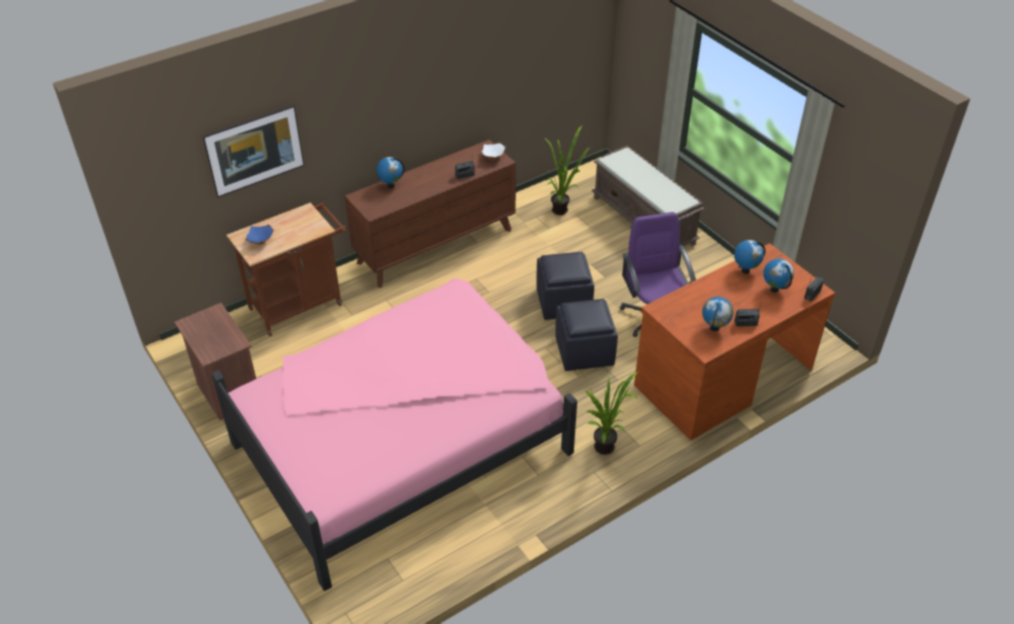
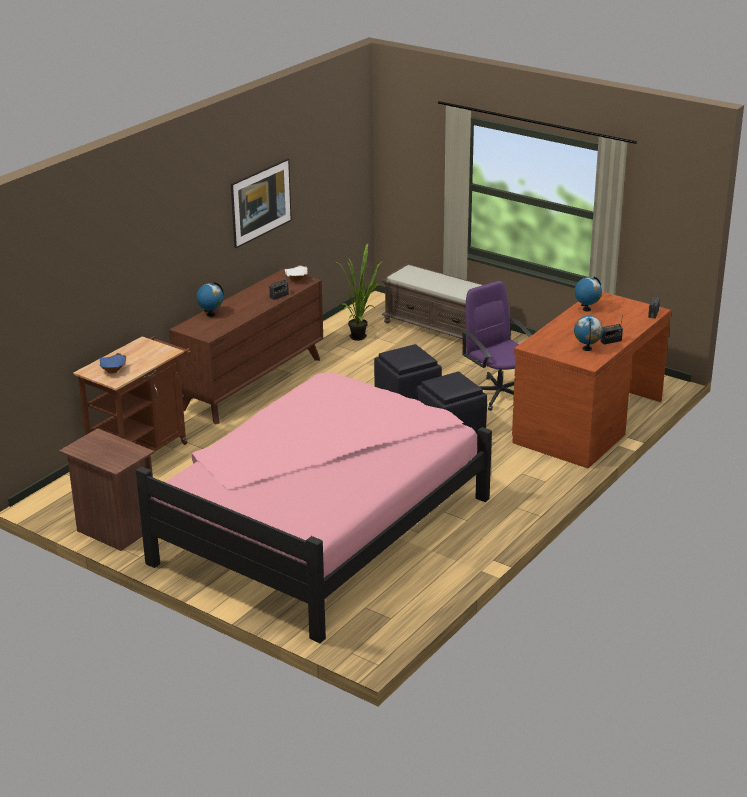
camera: 20 degrees left, 15 degrees down
(257, 165) = (98, 293): picture -> picture (261, 218)
(605, 451) = (517, 492): potted plant -> none
(774, 289) = (620, 316): globe -> none

